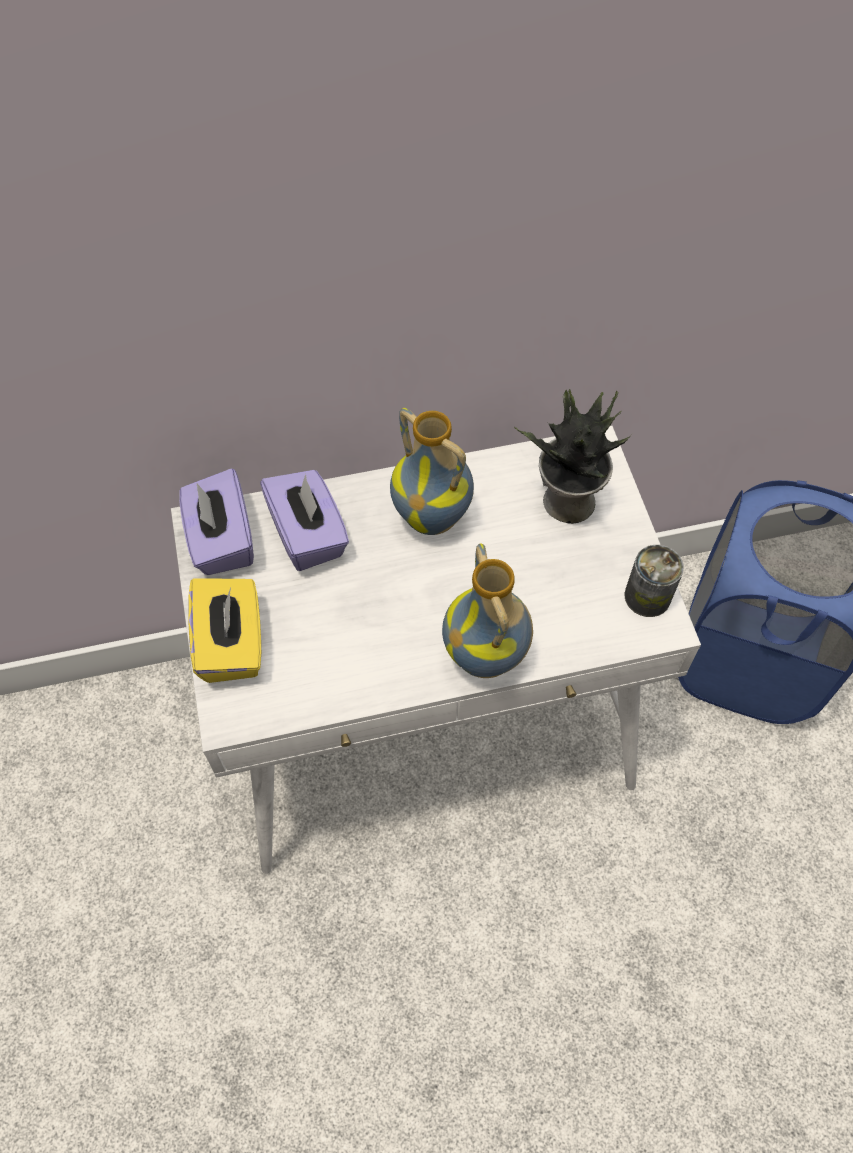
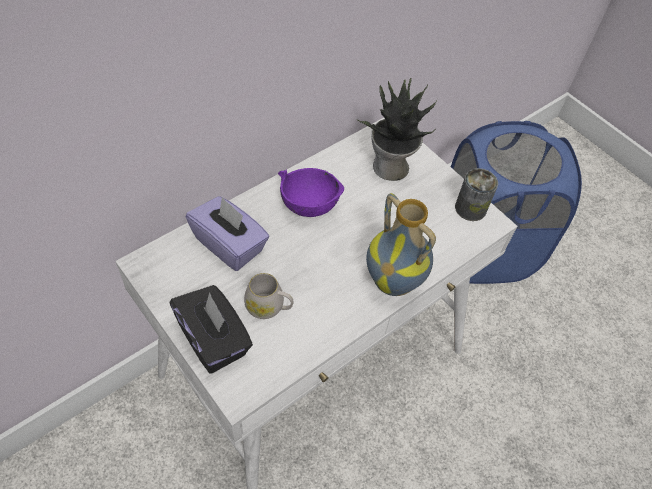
camera: 30 degrees left, 5 degrees down
(222, 540) = (167, 270): purple tissue box -> none
(232, 644) = (214, 340): yellow tissue box -> black tissue box
(315, 630) = (269, 307): none -> white mug
(433, 516) = (309, 204): vase -> purple bowl

